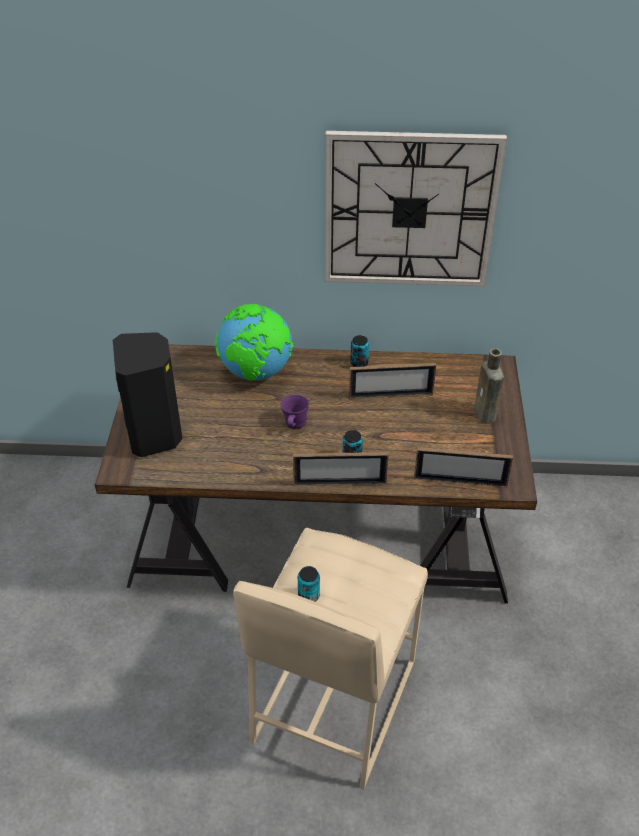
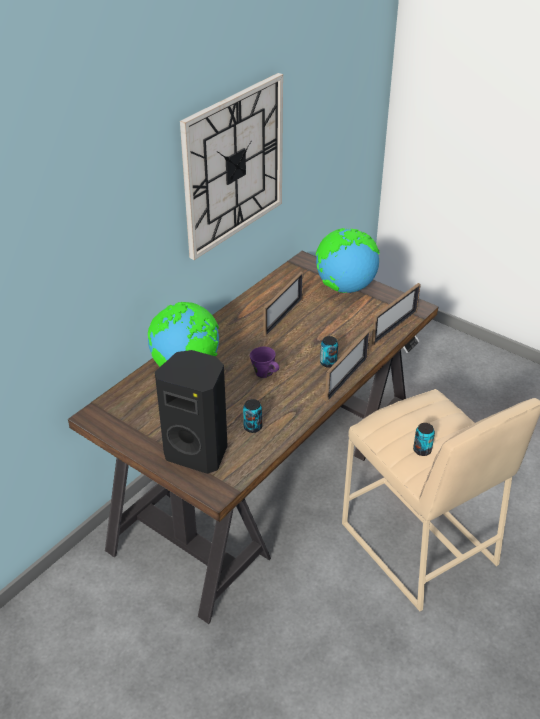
camera: 55 degrees left, 5 degrees down
(359, 363) = (234, 315): can -> can (252, 427)
(485, 415) = (344, 288): brown bottle -> globe

